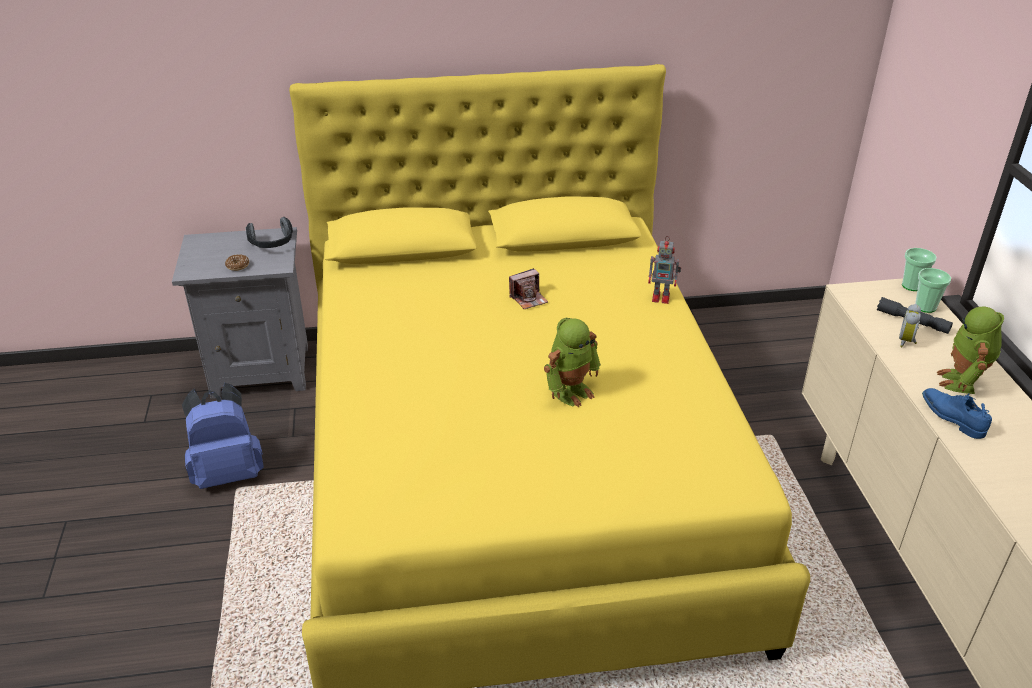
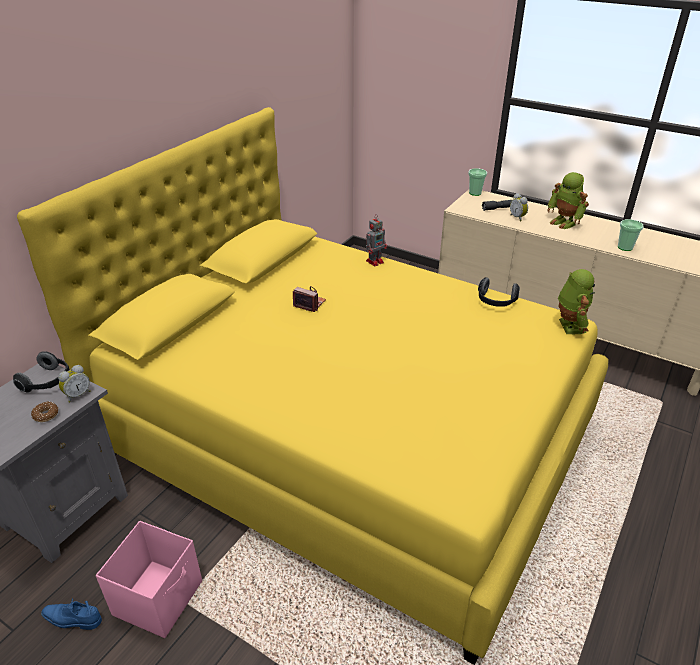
camera: 50 degrees left, 0 degrees up
(228, 473) = (159, 597): blue backpack -> pink storage box
(272, 264) = (77, 395): none -> alarm clock
(528, 299) = (309, 304): camera -> camera turned 75 degrees counterclockwise
(571, 391) = (424, 336): toy robot -> toy robot (569, 326)
(706, 411) = (495, 302): none -> headphones
(925, 307) = (496, 199): cup -> cup (625, 247)
(951, 418) = (587, 239): blue shoe -> blue shoe (72, 619)

